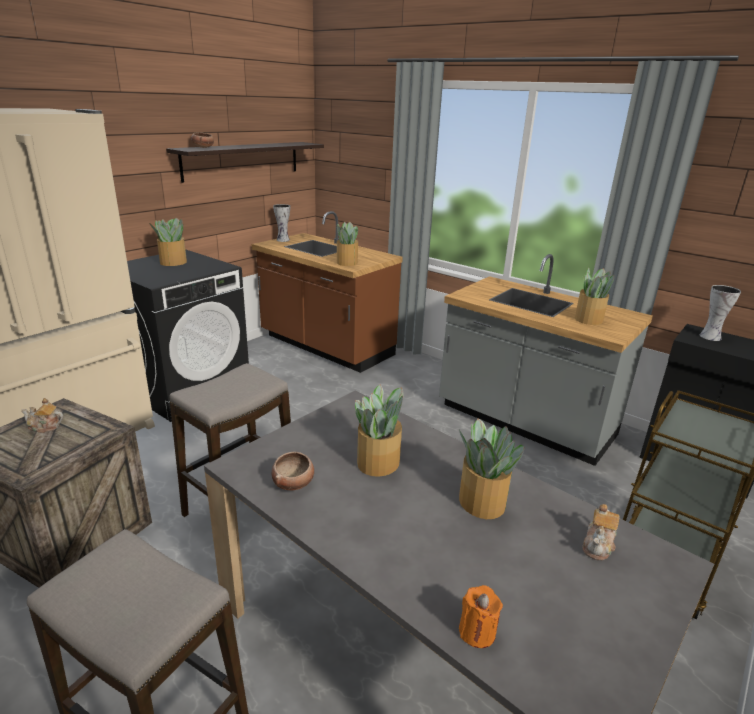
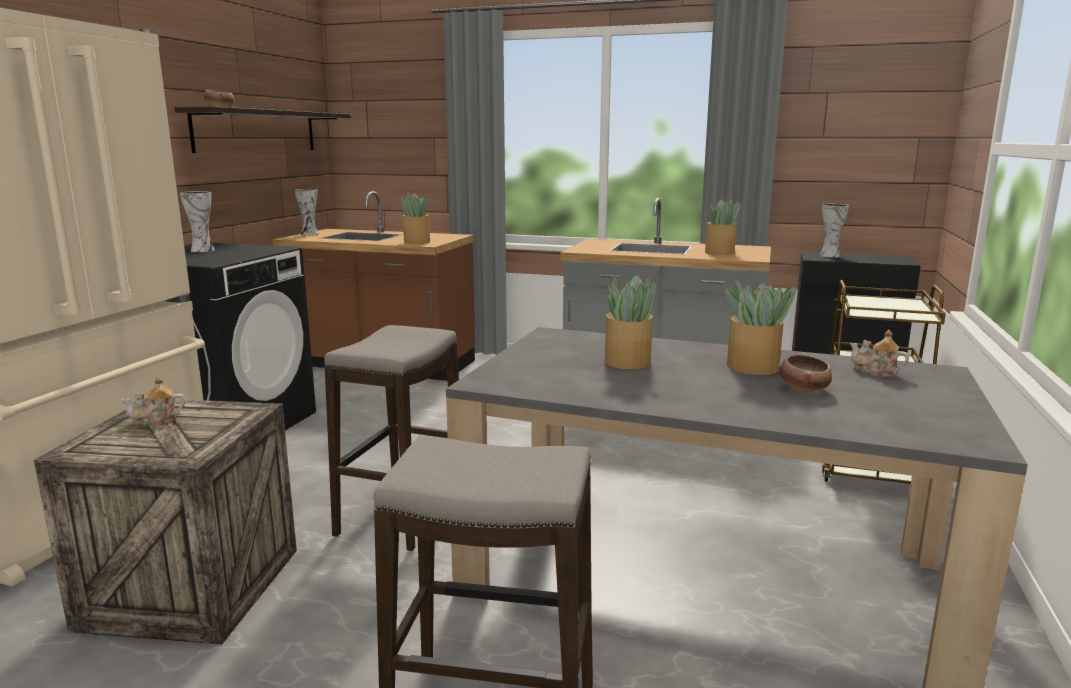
camera: 20 degrees left, 10 degrees down
(172, 262) = (202, 250): potted plant -> vase
(293, 482) = (560, 383): bowl -> bowl (803, 389)
(477, 632) = (840, 425): orange candle -> none
(598, 545) = (875, 372): teapot -> teapot turned 120 degrees clockwise

